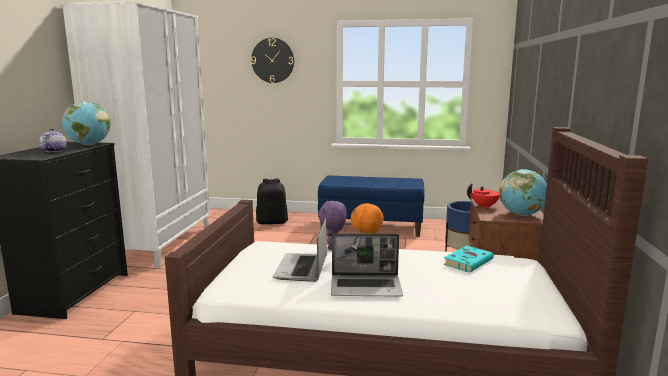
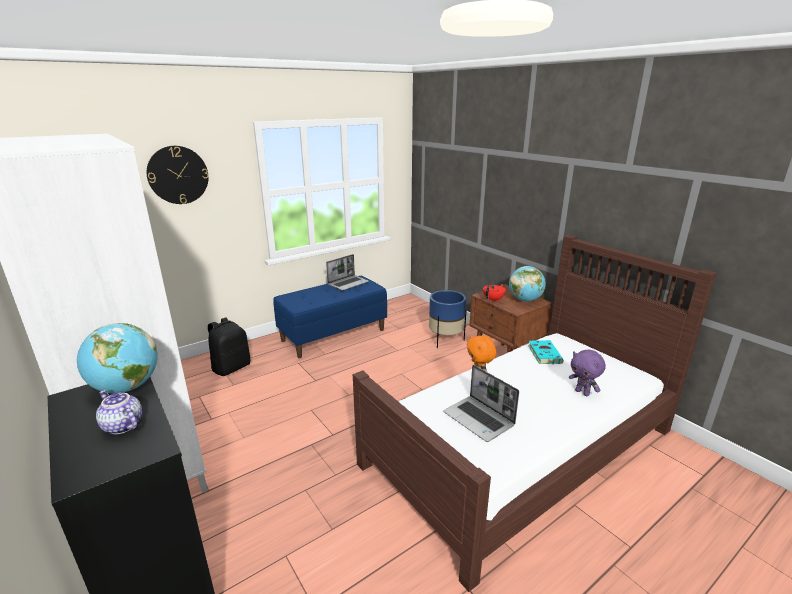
camera: 45 degrees left, 10 degrees up
(333, 248) = (452, 385): purple plush toy -> purple plush toy (582, 392)
(366, 287) = (545, 411): laptop -> laptop (348, 283)

